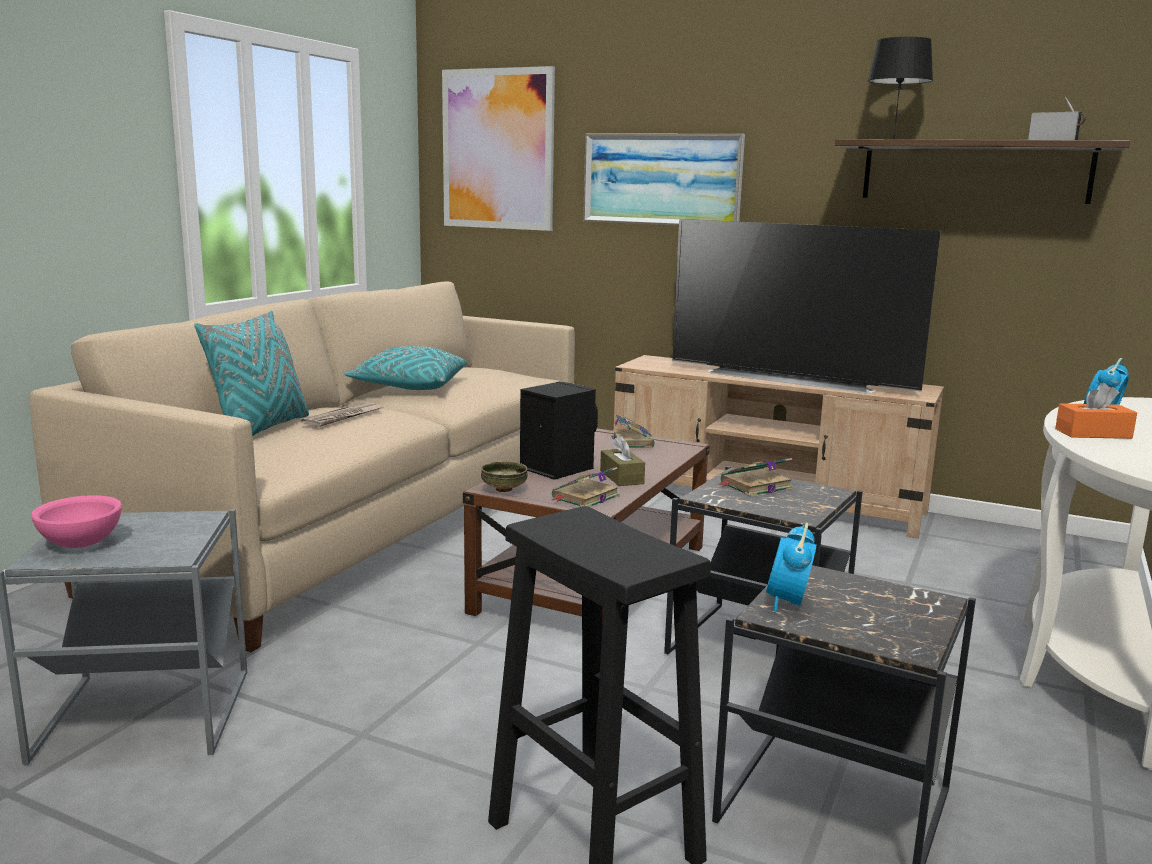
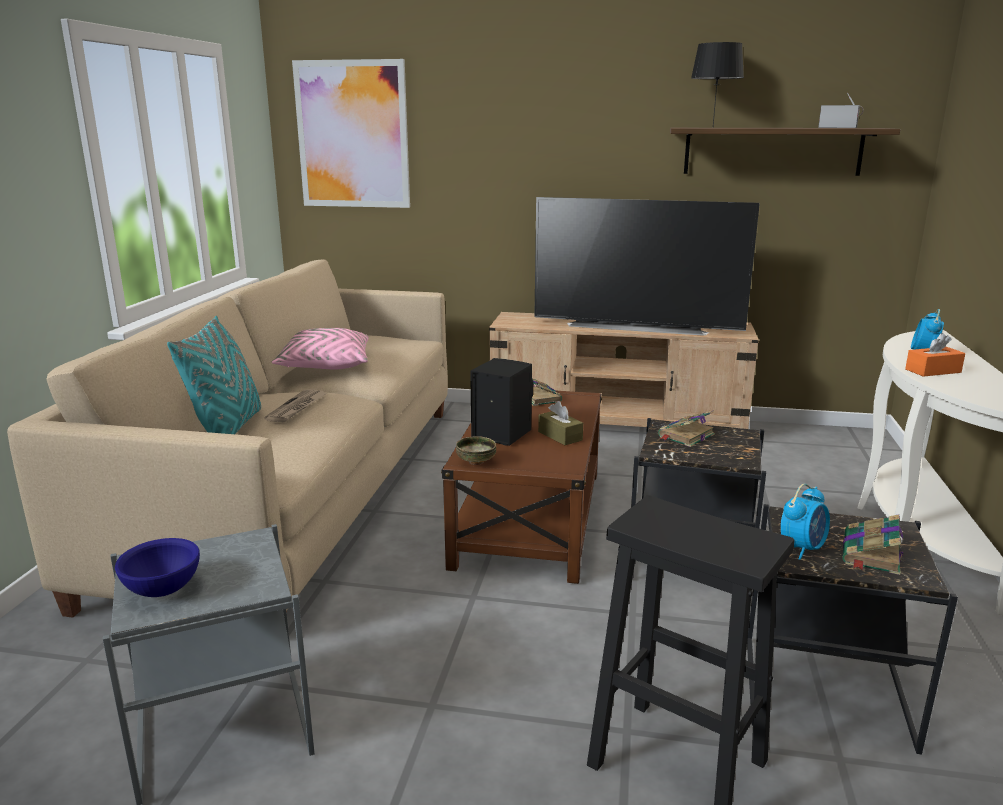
camera: 15 degrees left, 5 degrees up
(81, 545) = (163, 590): pink bowl -> blue bowl
(409, 387) = (324, 366): turquoise pillow -> pink pillow
(584, 497) = (547, 461): book -> book (871, 555)
(661, 179) = (510, 160): picture -> none
(788, 602) = (802, 548): alarm clock -> alarm clock turned 135 degrees counterclockwise

